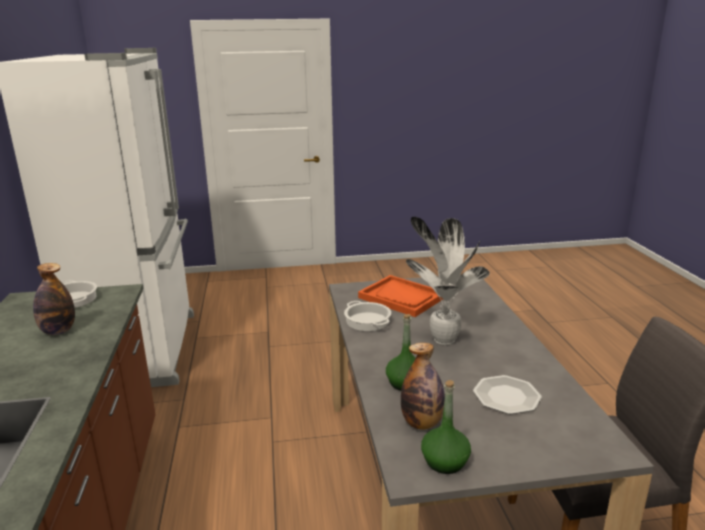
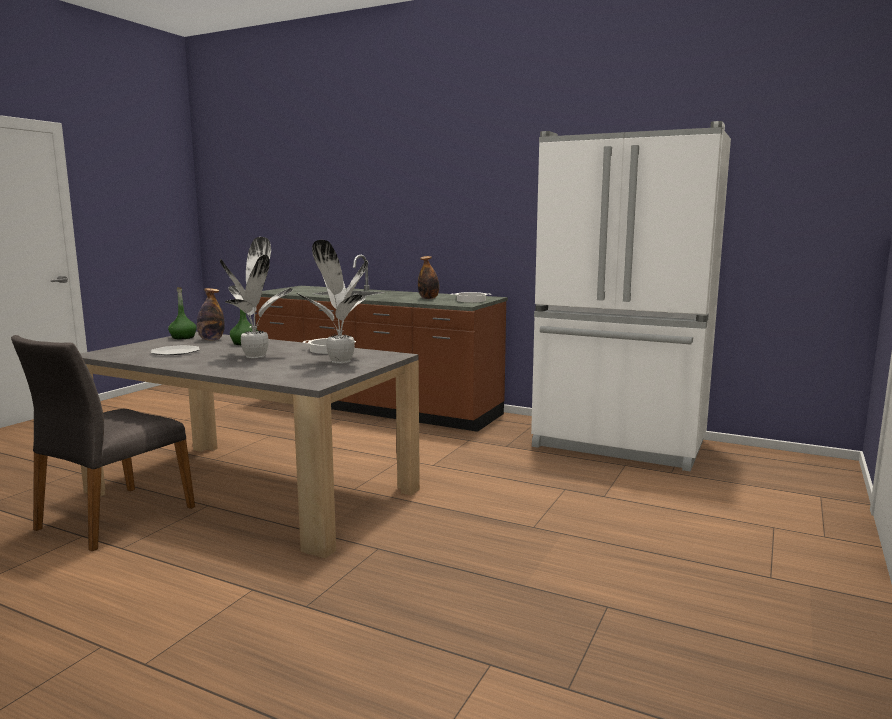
camera: 125 degrees right, 10 degrees down
(402, 297) = (339, 362): orange tray -> potted plant

